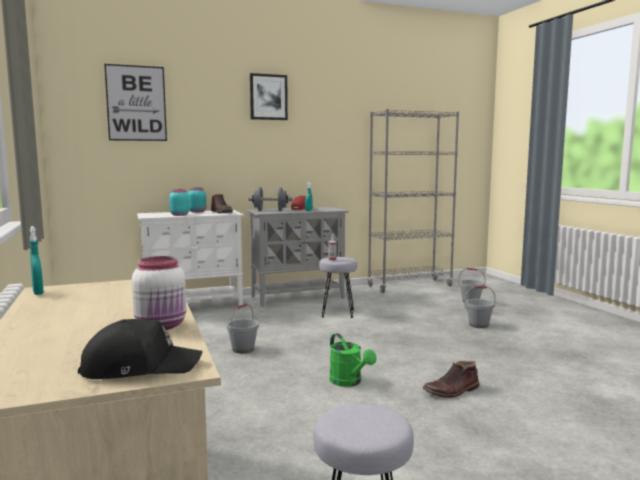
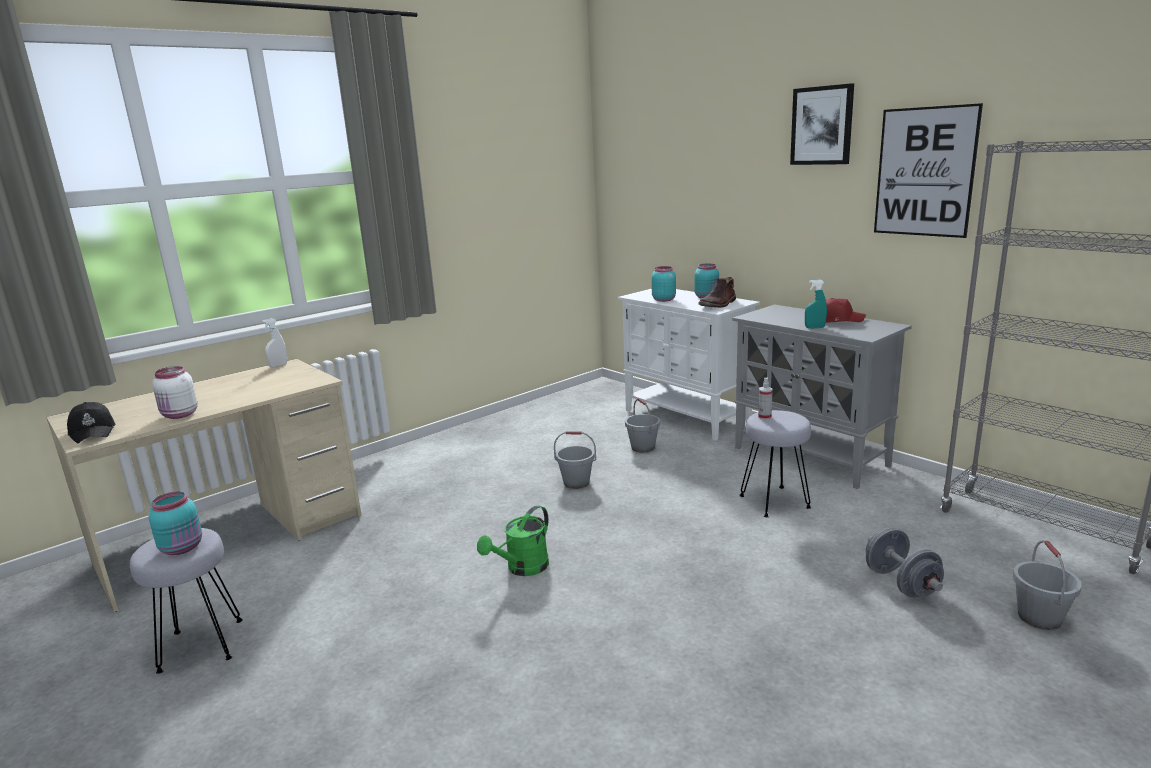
camera: 70 degrees right, 10 degrees up
(38, 292) = (278, 365): turquoise spray bottle -> white spray bottle
(136, 103) = (664, 149): picture -> picture (925, 172)
(270, 210) = (779, 314): grey dumbbell -> grey dumbbell (901, 583)
(375, 416) = (183, 548): none -> turquoise jar
(452, 391) = (536, 652): brown boot -> none
(478, 325) = (878, 646): grey bucket -> grey bucket (643, 447)

